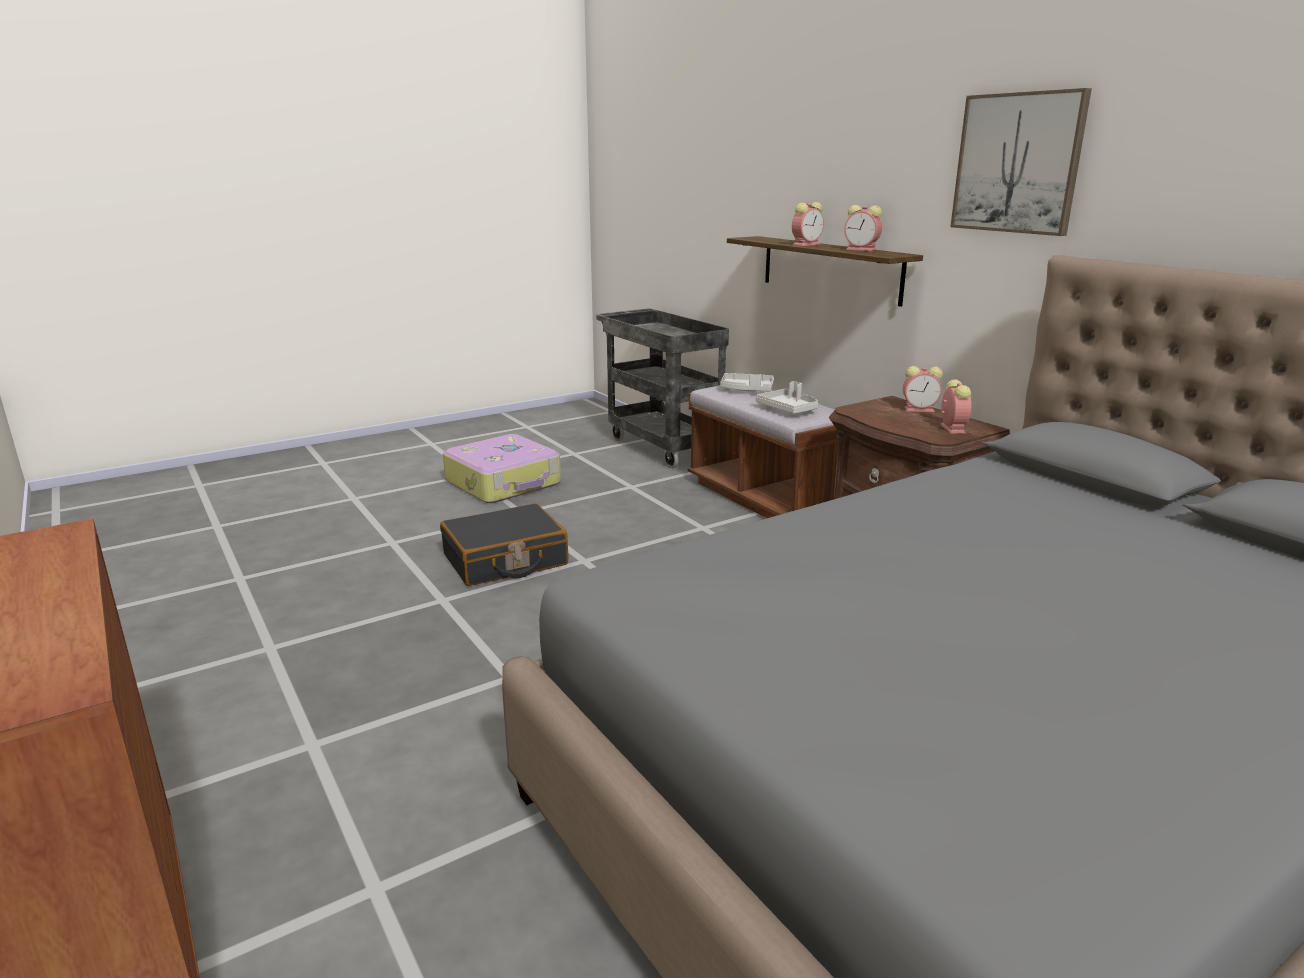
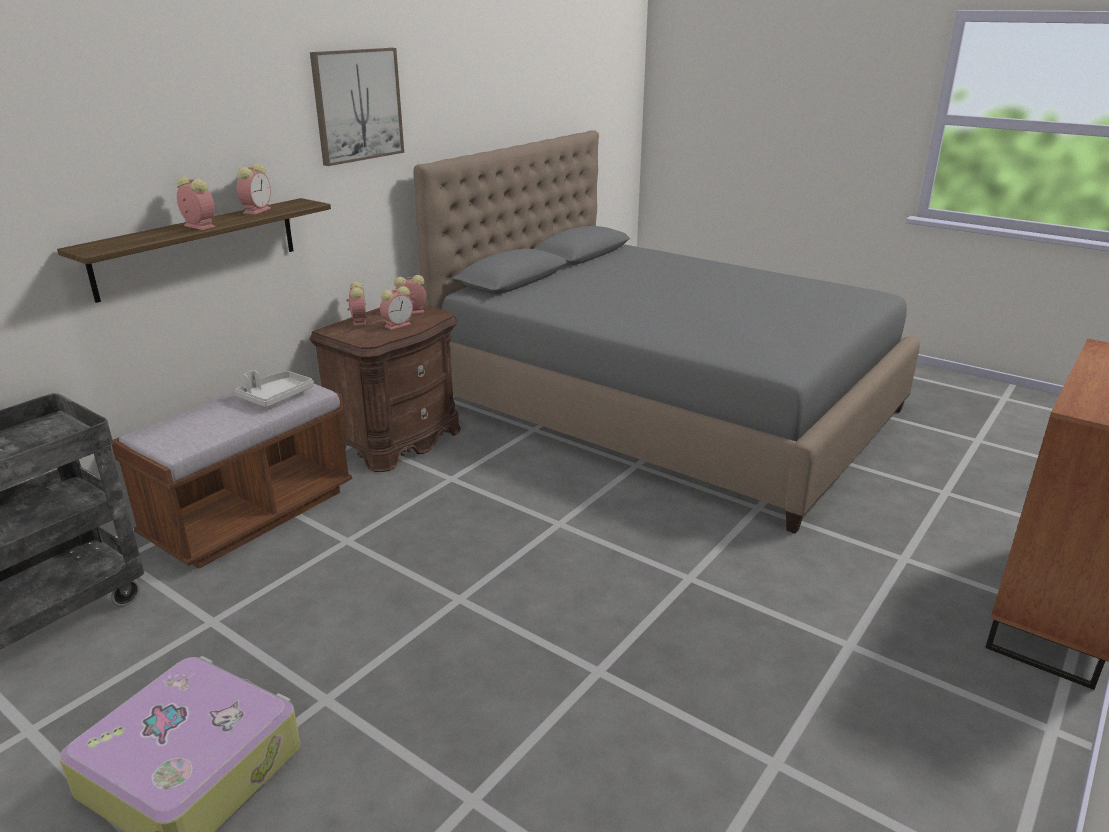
camera: 110 degrees left, 5 degrees up
(505, 560) = (483, 658): black suitcase -> none
(747, 390) = (187, 425): grey tray -> none
(903, 421) = (398, 325): none -> alarm clock

